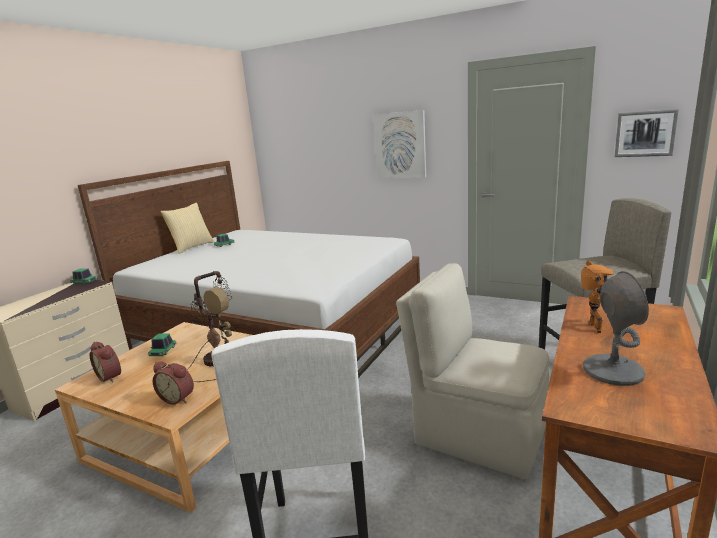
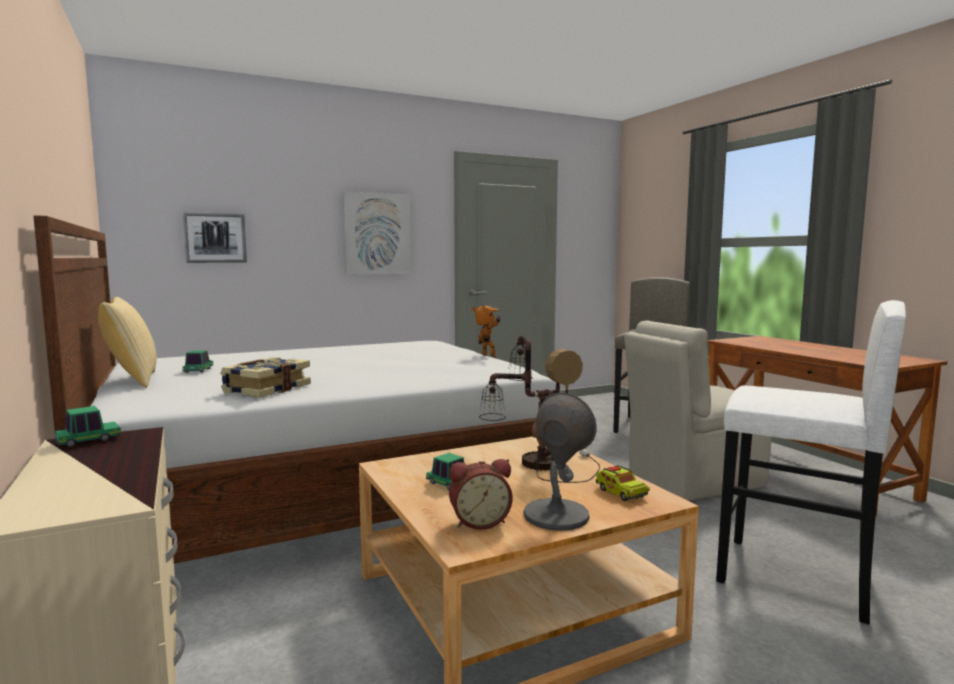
camera: 55 degrees left, 10 degrees down
(178, 398) = (621, 493): alarm clock -> toy truck
(194, 267) = (266, 389): none -> book
(592, 328) = (771, 346): toy robot -> toy robot (487, 356)
(612, 370) = (839, 354): grey table lamp -> grey table lamp (555, 515)
(645, 134) = (591, 237): picture -> picture (215, 238)

